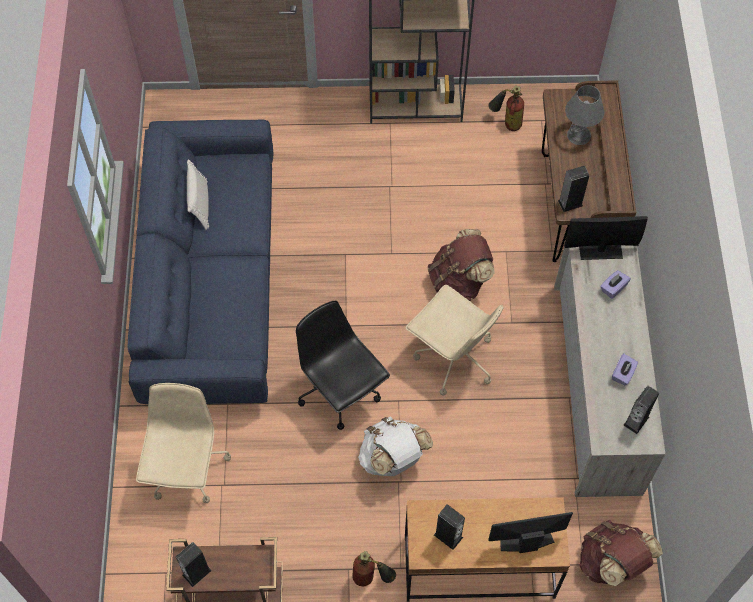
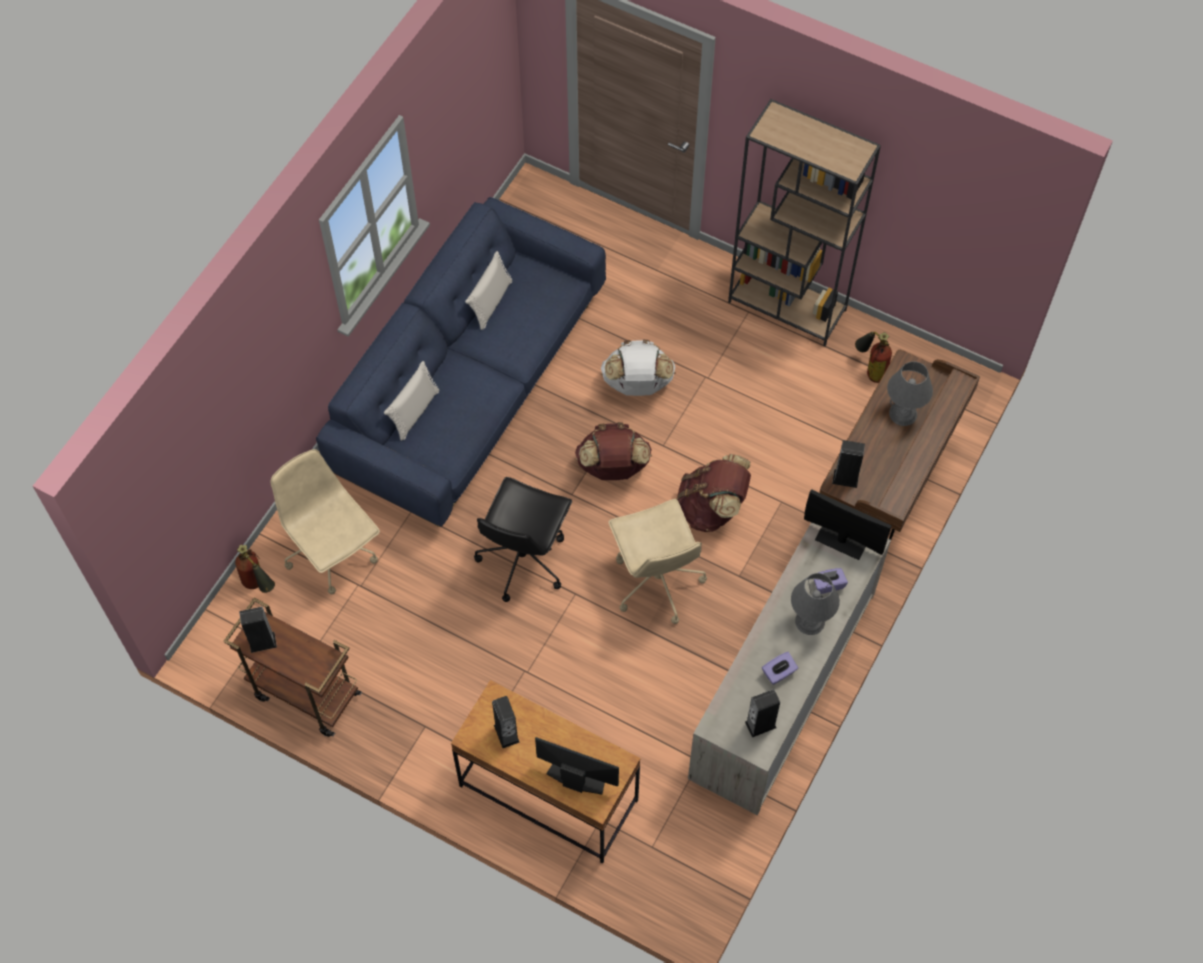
camera: 30 degrees right, 0 degrees up
(187, 471) = (334, 555): beige office chair -> beige office chair turned 75 degrees counterclockwise
(193, 320) = (414, 412): none -> white pillow
(341, 394) = (524, 558): black office chair -> black office chair turned 150 degrees counterclockwise
(371, 579) = (440, 747): fire extinguisher -> fire extinguisher (259, 586)
(393, 458) = (533, 646): white backpack -> white backpack (637, 384)
(611, 563) = (681, 862): brown backpack -> brown backpack (613, 467)
(618, 322) = (809, 620): none -> grey table lamp

